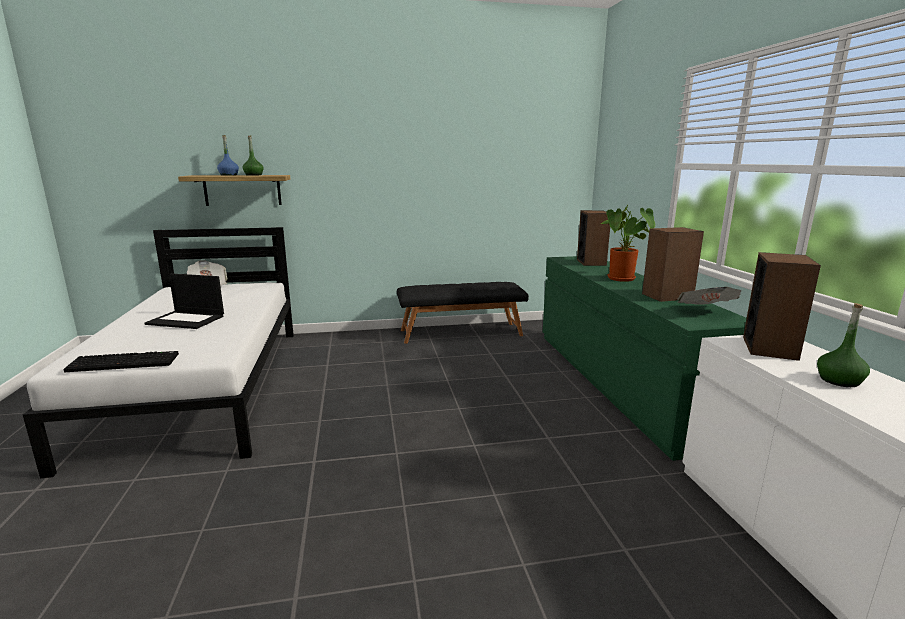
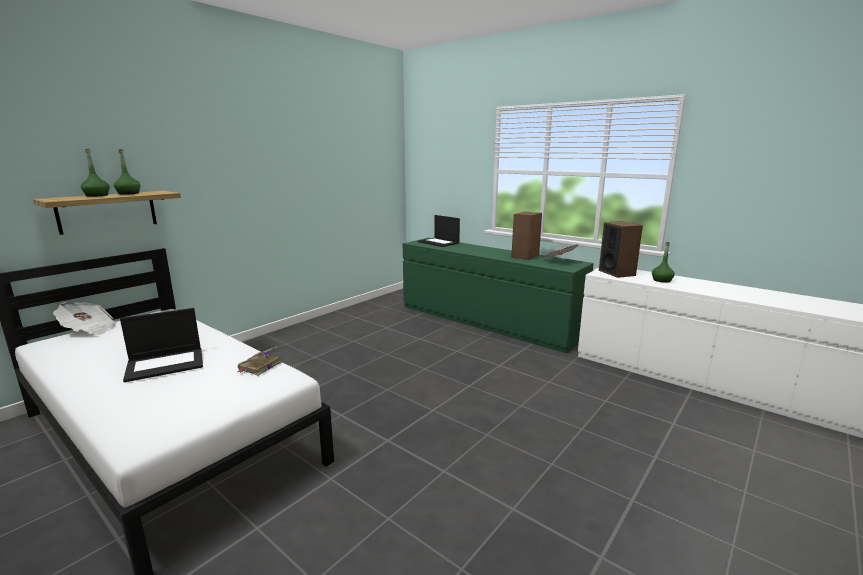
camera: 40 degrees left, 0 degrees up
(125, 362) = (208, 414): keyboard -> none
(223, 340) = (259, 366): none -> book
(228, 175) = (97, 195): blue bottle -> green bottle
(461, 332) = (340, 318): black bench -> none
(591, 262) = (439, 242): speaker -> laptop
(623, 279) = (482, 250): potted plant -> none

